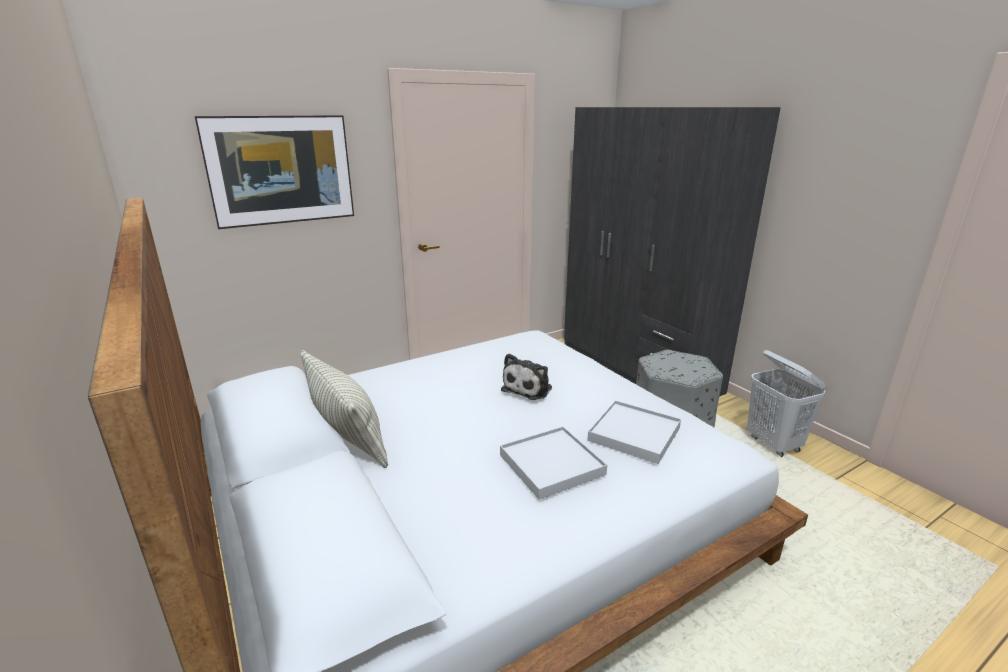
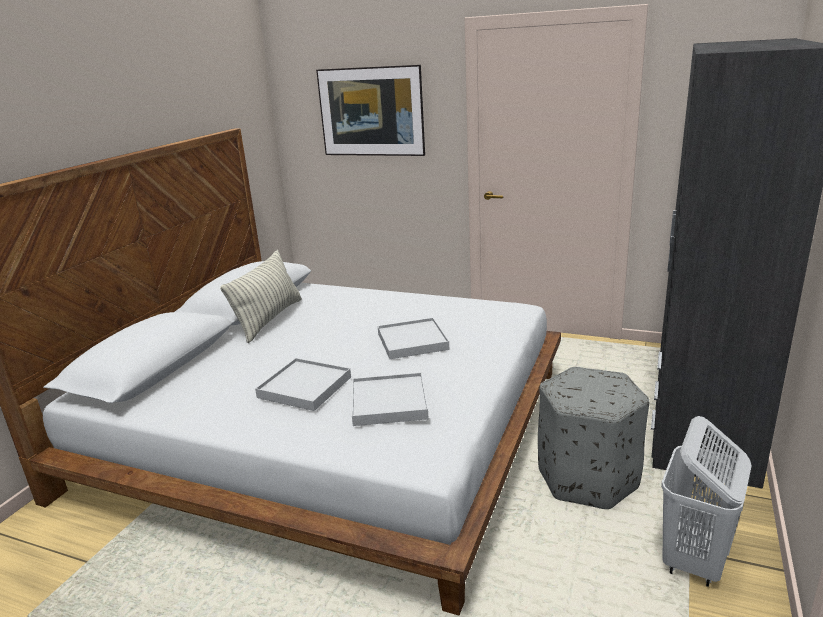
camera: 55 degrees right, 0 degrees up
(529, 388) = (412, 341): plush toy -> white tray

